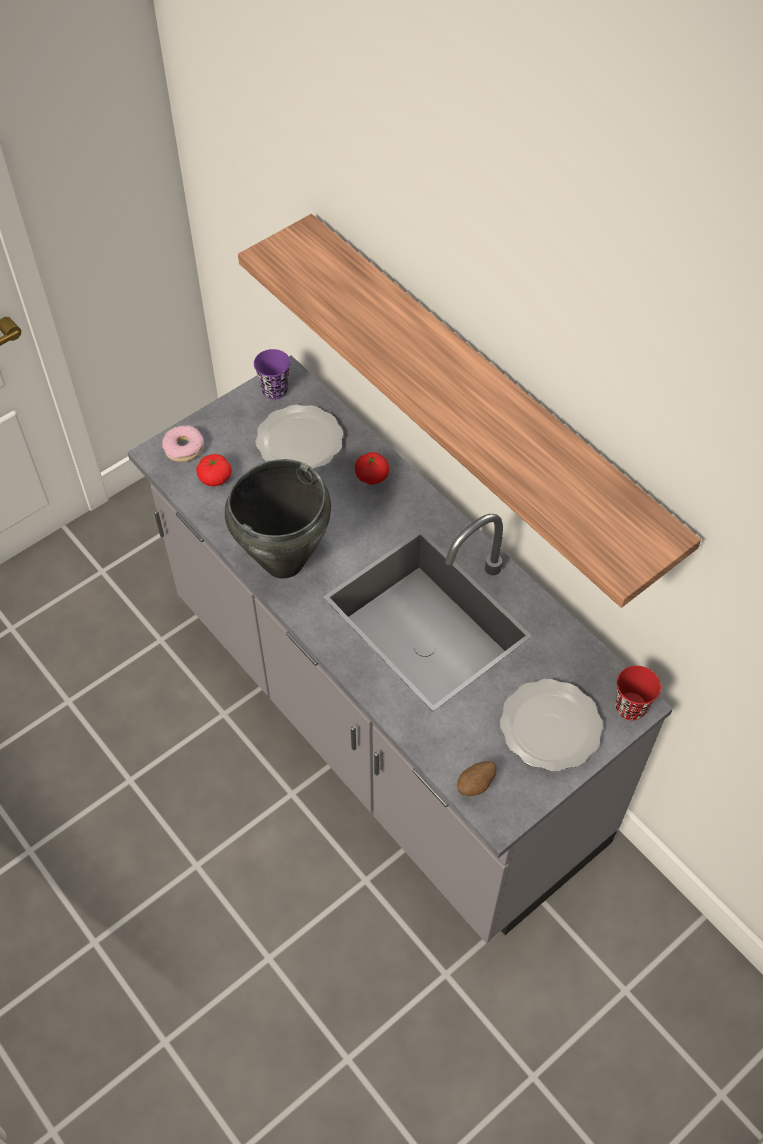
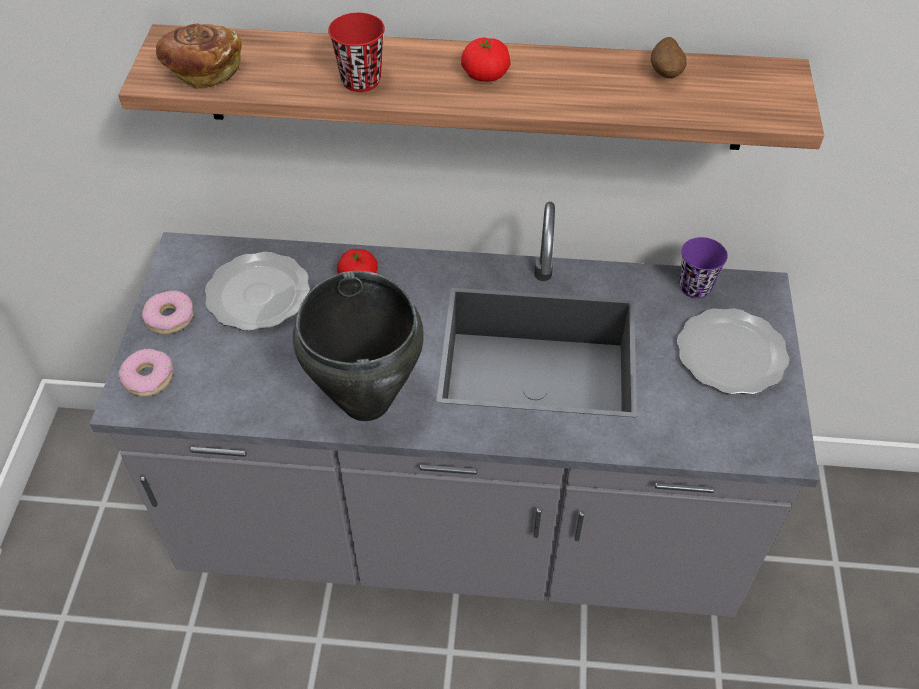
camera: 45 degrees left, 5 degrees down
(215, 478) = (212, 380): tomato -> tomato (485, 74)
(234, 417) = (170, 317): none -> donut
(274, 390) = (182, 269): purple cup -> purple cup (695, 287)
(299, 268) = (202, 70): none -> bread
(476, 785) = (738, 443): potato -> potato (666, 74)
(630, 707) = (762, 294): red cup -> red cup (361, 80)

